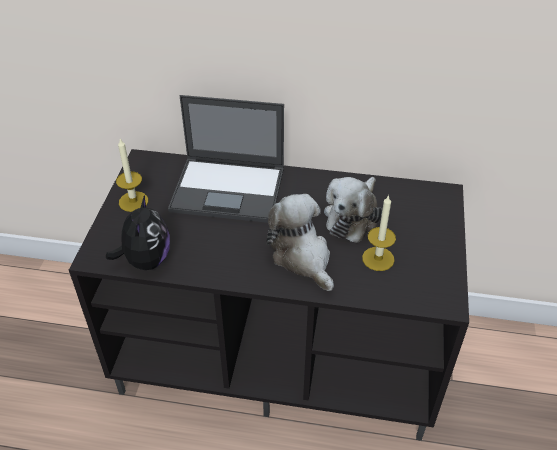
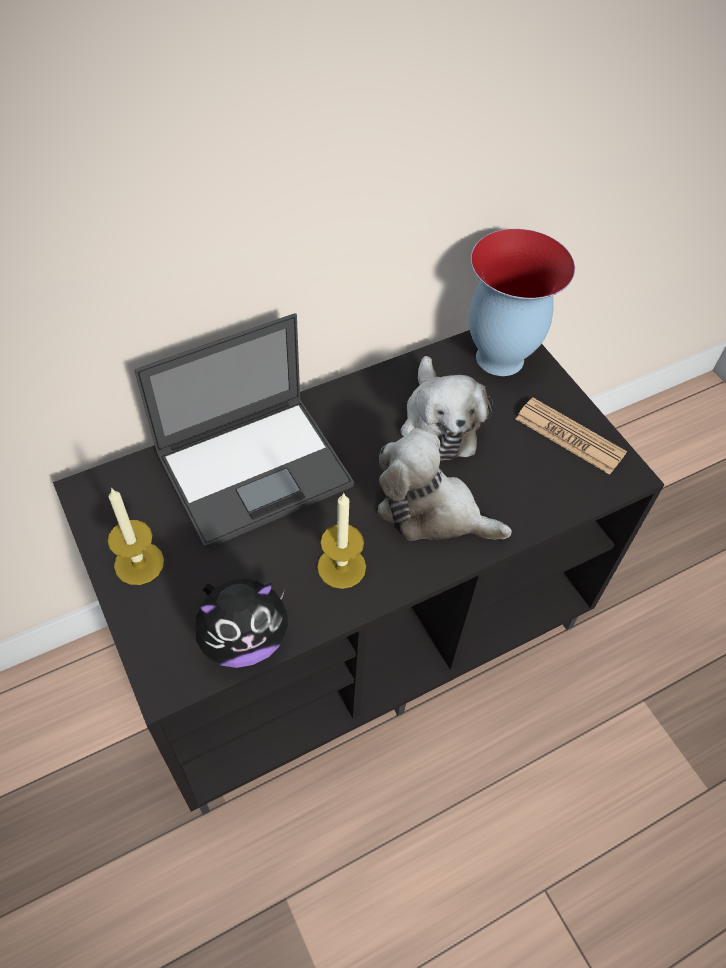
camera: 40 degrees left, 10 degrees up
(146, 260) = (244, 639): plush toy -> plush toy turned 105 degrees clockwise
(378, 259) = (514, 462): candle -> candle (341, 567)
(425, 202) = (498, 357): none -> vase
(429, 264) = (569, 436): none -> newspaper

